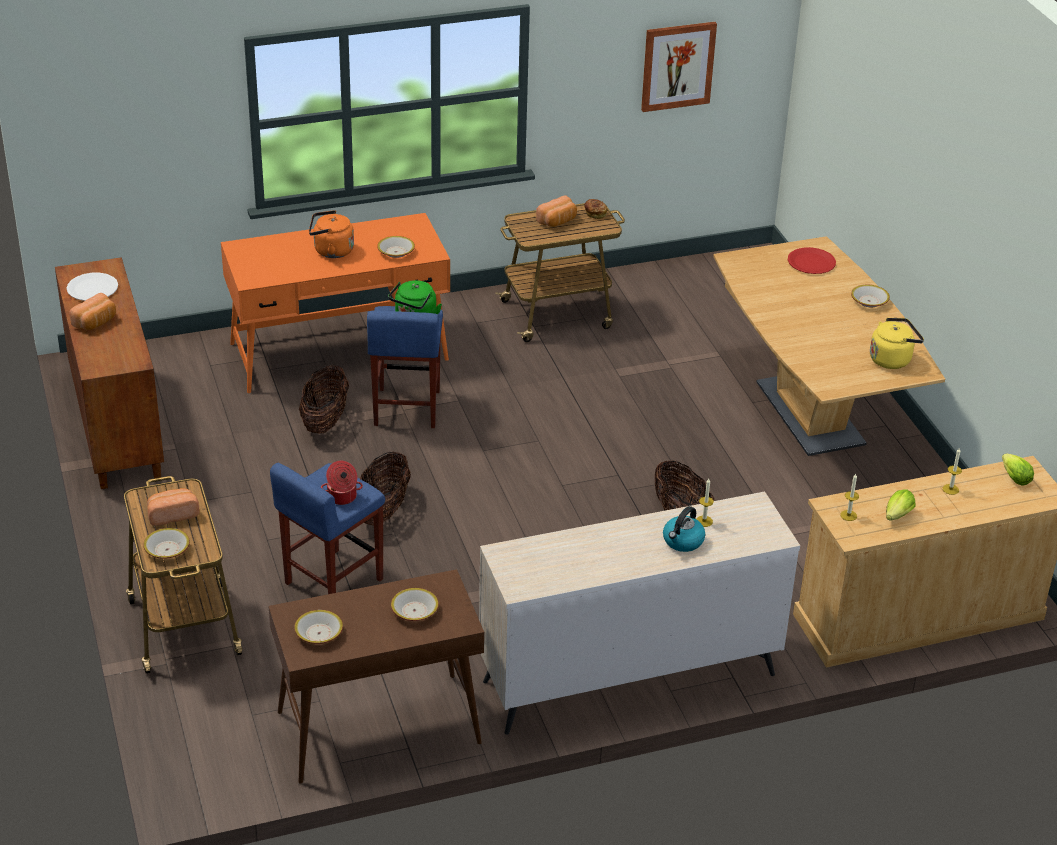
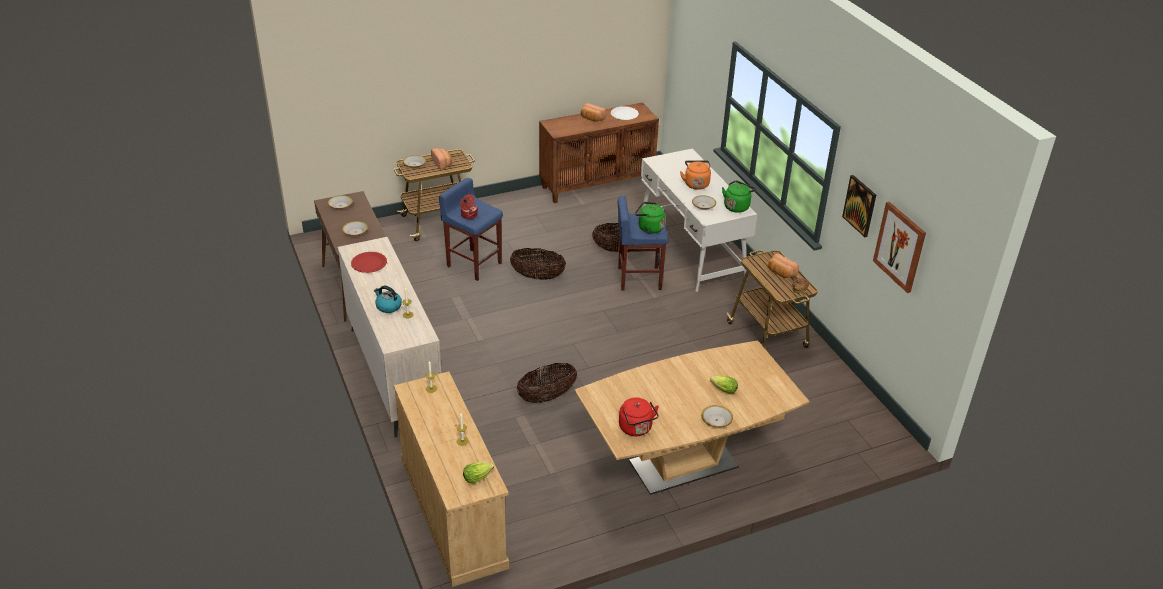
camera: 85 degrees right, 0 degrees up
(339, 351) = (690, 249): orange desk -> white desk
(402, 225) = (737, 206): none -> green kettle
(596, 69) = (860, 205): none -> picture
(811, 262) = (764, 390): red plate -> red plate (369, 263)
(892, 359) = (636, 429): yellow kettle -> red kettle
(896, 517) = (430, 411): lettuce -> lettuce (722, 389)

